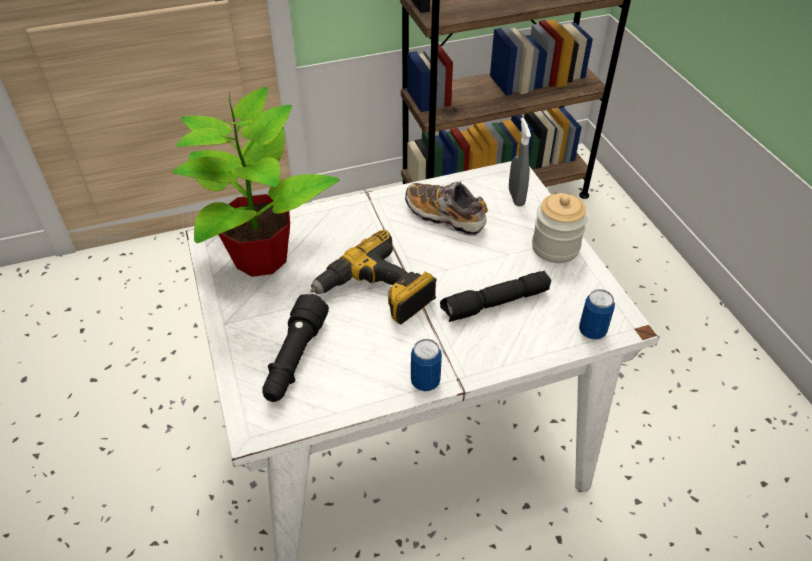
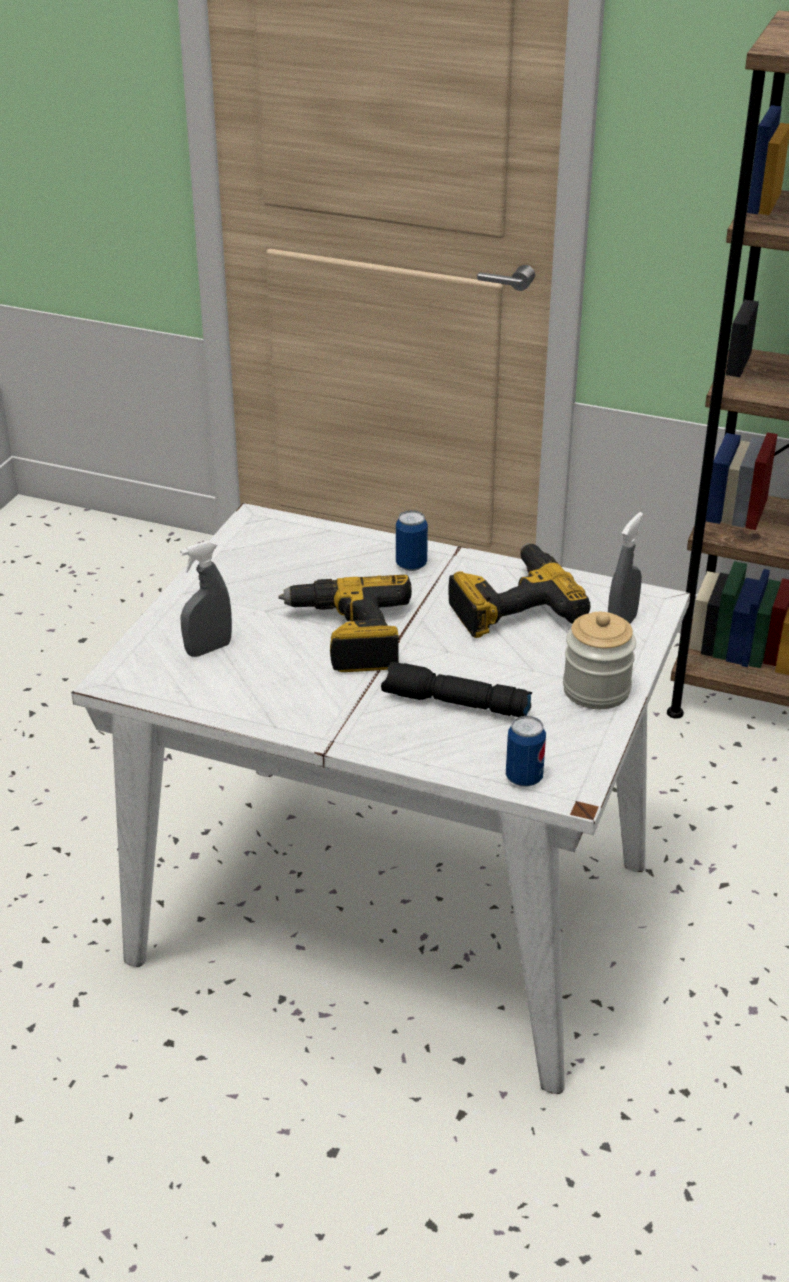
camera: 40 degrees right, 10 degrees down
(261, 257) = (282, 555): potted plant -> none
(294, 359) = (208, 649): black flashlight -> grey spray bottle
(425, 382) = (299, 726): can -> can (411, 565)
(444, 217) = (511, 606): shoe -> power drill

